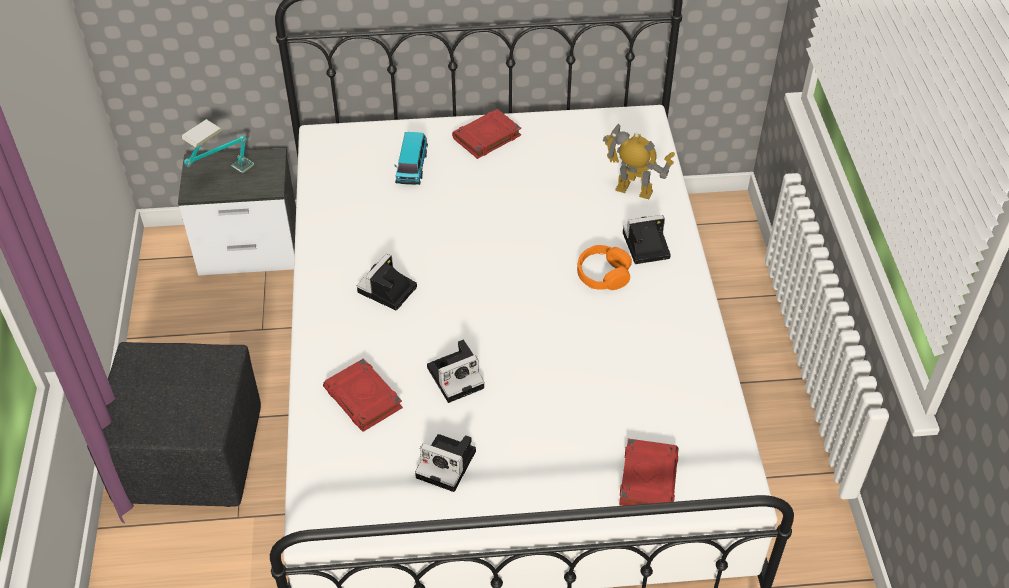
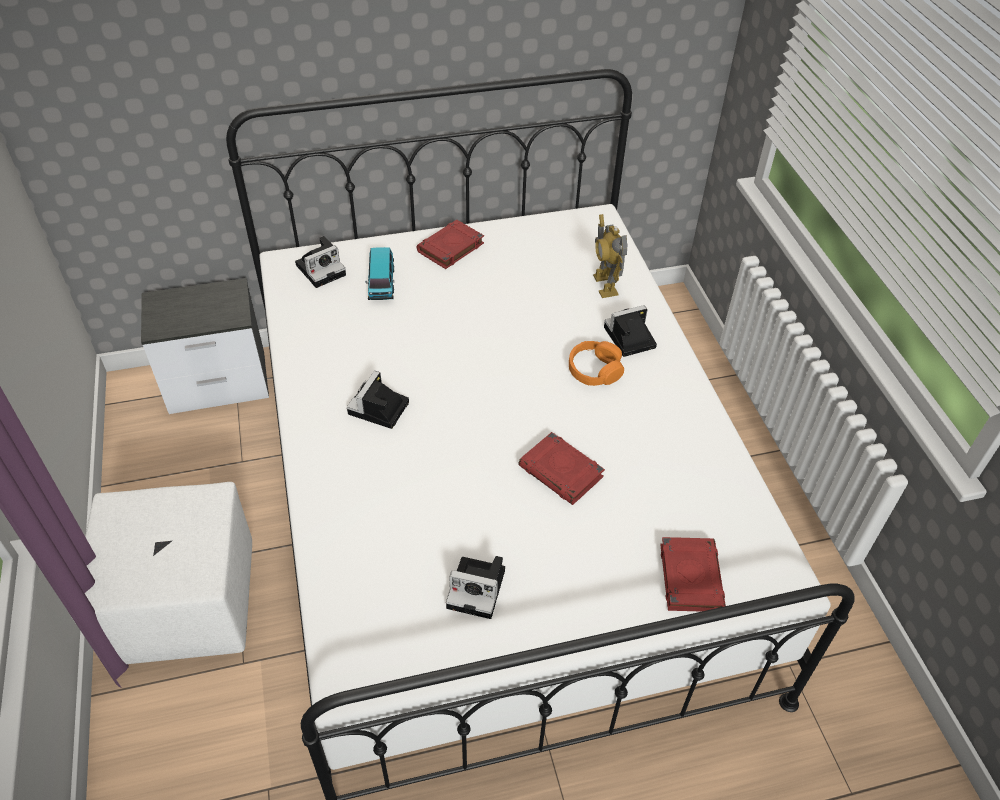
camera: 10 degrees left, 0 degrees up
(189, 457) = (183, 604): black ottoman -> white ottoman
(223, 179) = (186, 314): table lamp -> none
(364, 399) = (374, 527): red book -> red book (562, 472)
(457, 376) = (469, 491): camera -> camera (322, 269)
(634, 190) = (605, 285): toy robot -> toy robot turned 120 degrees counterclockwise

